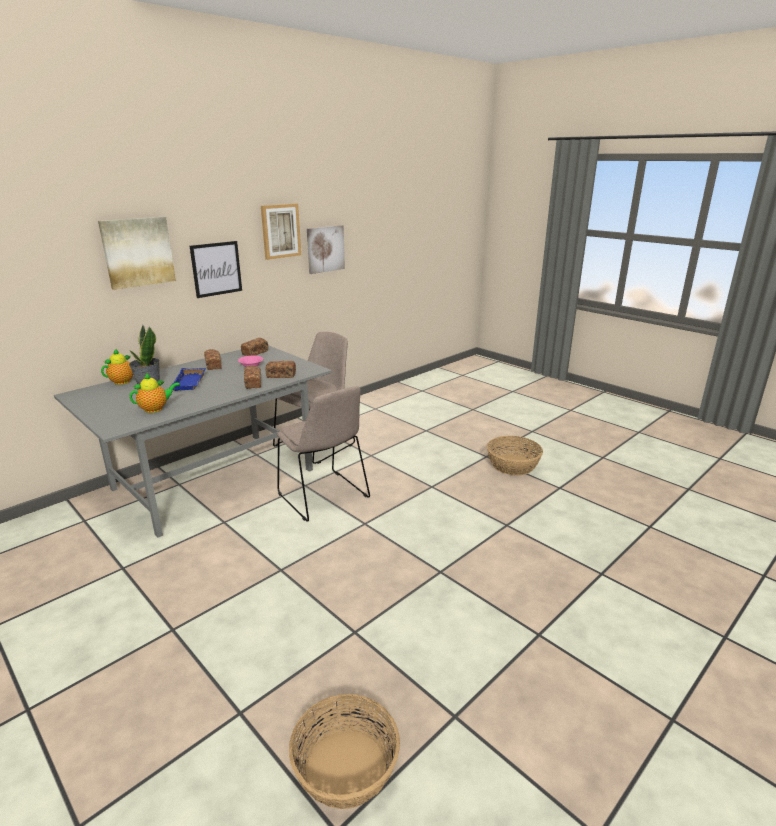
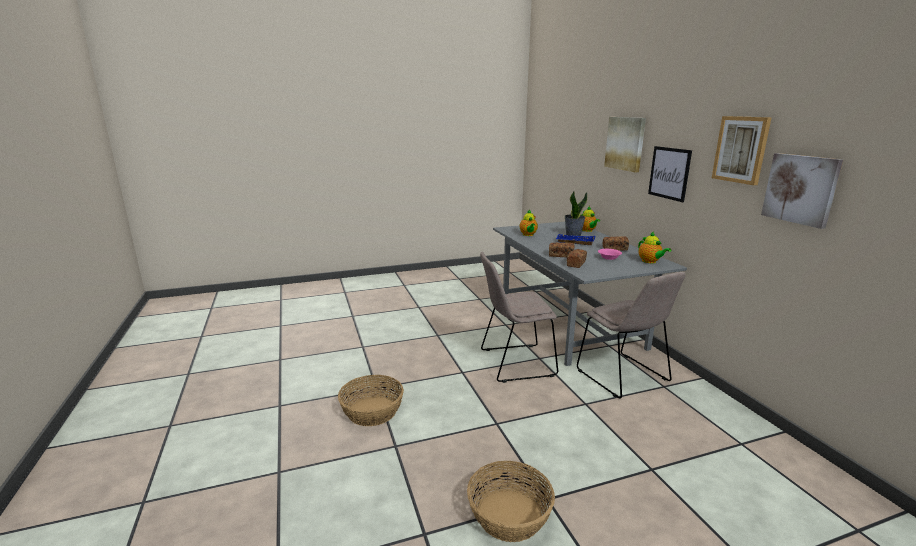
camera: 115 degrees right, 5 degrees down
(255, 353) = (650, 261): bread -> teapot
(345, 768) = (298, 331): basket -> basket (372, 411)

